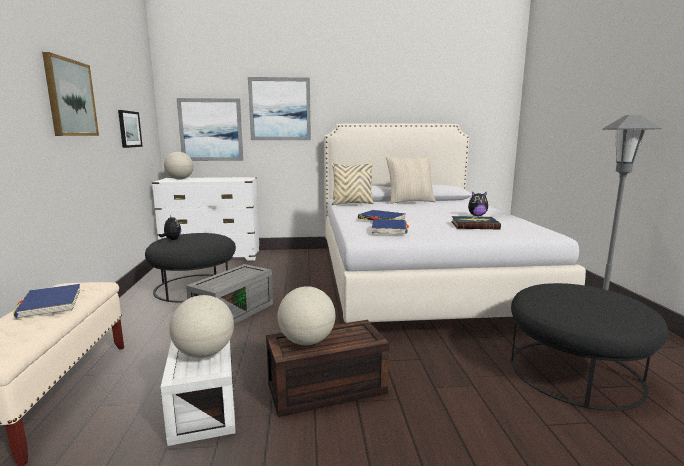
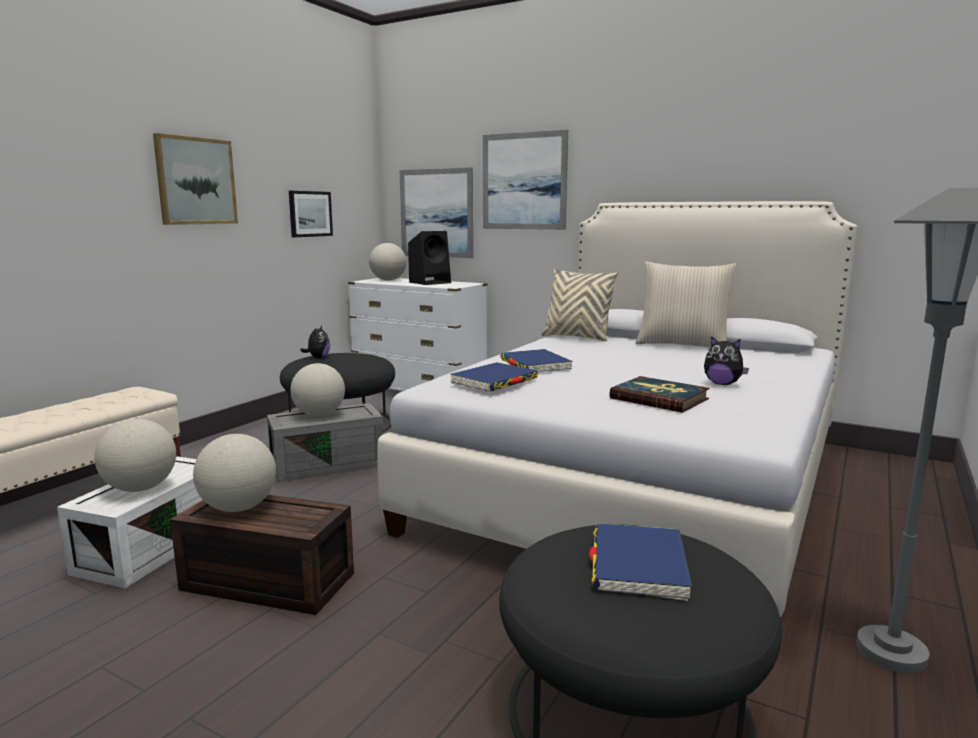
camera: 35 degrees right, 0 degrees up
(50, 303) = (88, 403): blue book -> blue book (638, 565)
(217, 178) = (430, 282): none -> black speaker
(227, 277) = (319, 415): none -> globe

